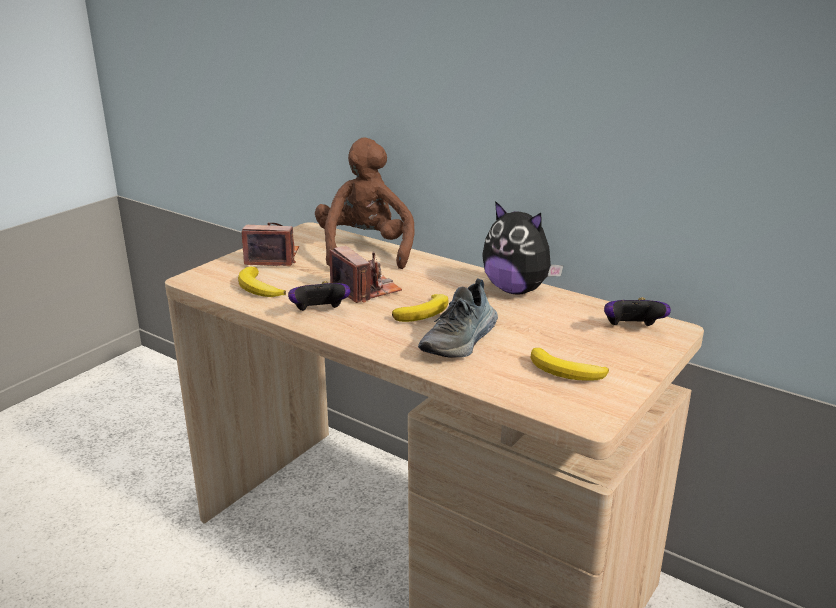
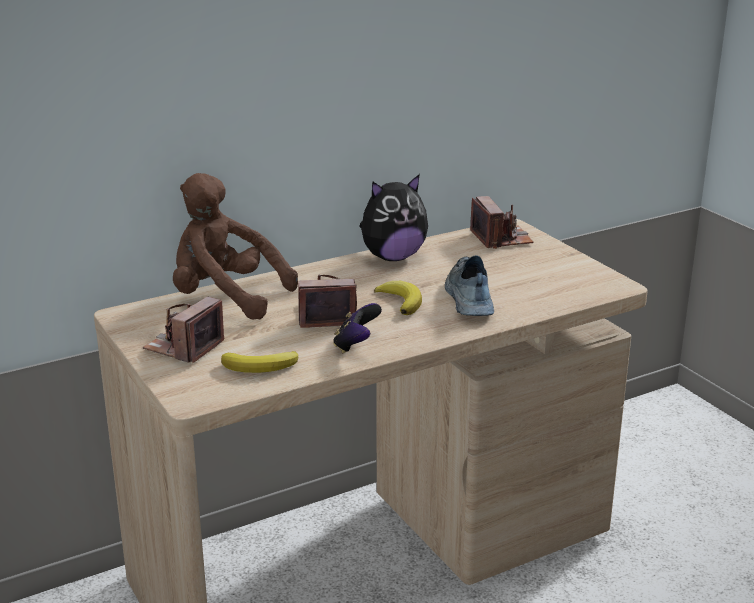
camera: 65 degrees left, 0 degrees up
(461, 341) = (468, 299): shoe -> shoe turned 150 degrees counterclockwise
(567, 372) = (549, 276): banana -> none
(632, 329) = (501, 239): game controller -> camera

